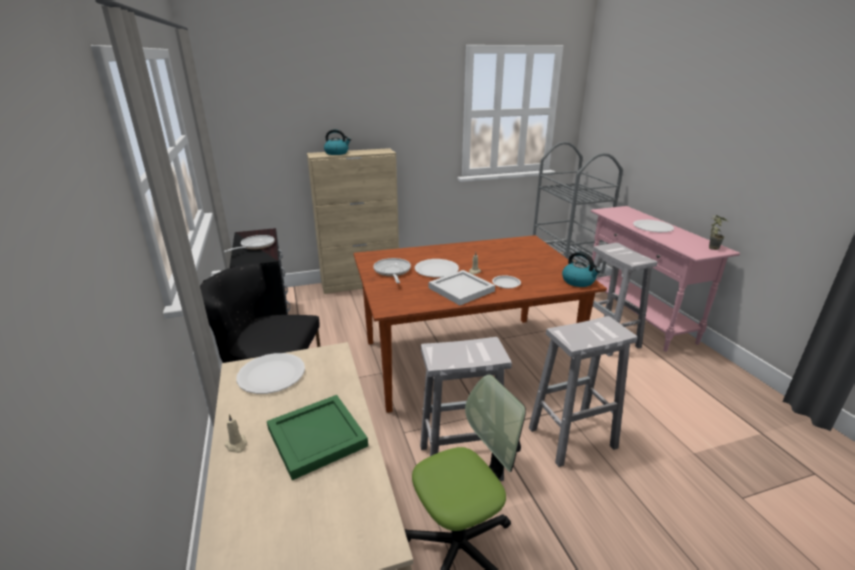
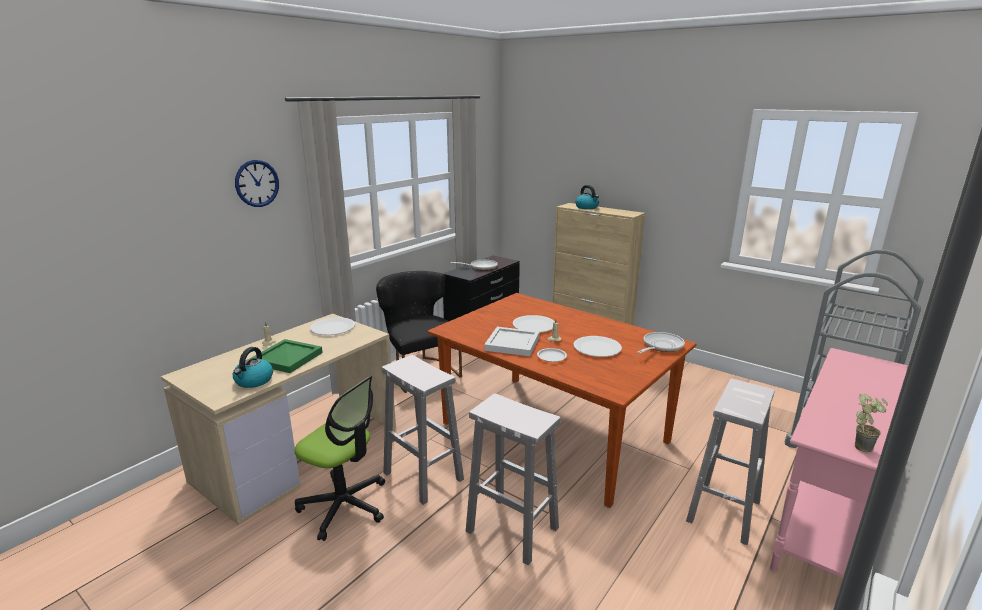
camera: 55 degrees right, 5 degrees down
(89, 180) = (257, 183): none -> wall clock
(392, 272) = (504, 313): frying pan -> frying pan (660, 346)
(578, 281) = (613, 387): kettle -> kettle (254, 381)
(653, 227) = (852, 394): white plate -> white plate (597, 348)

